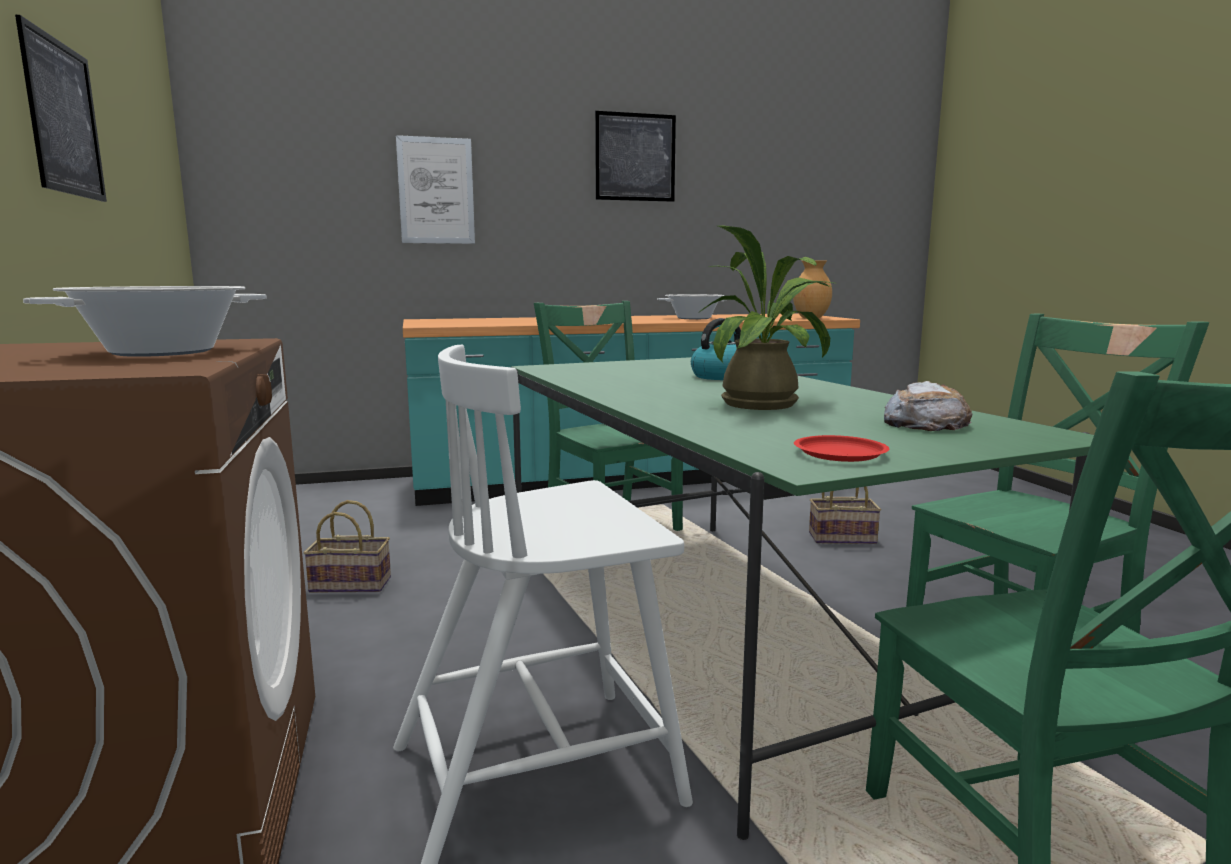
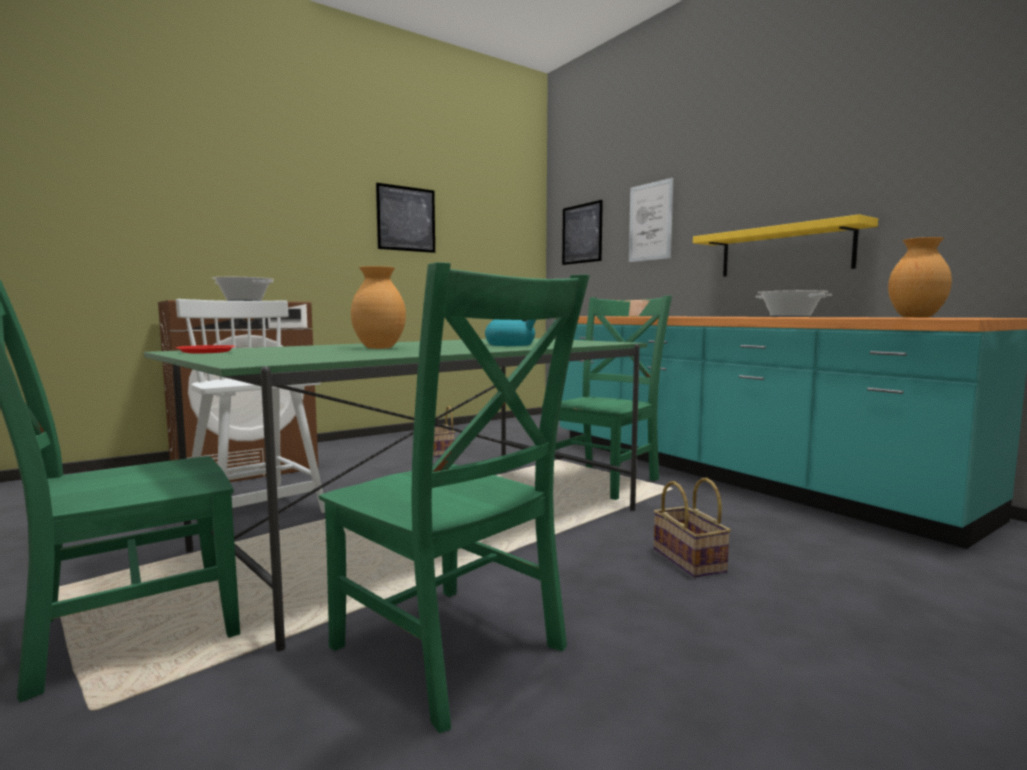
camera: 70 degrees right, 5 degrees down
(620, 249) = (784, 251): none -> yellow shelf
(635, 157) = (805, 157): picture -> picture (582, 233)
(768, 404) = (379, 348): potted plant -> brown vase
(925, 423) = (301, 356): bread -> none

